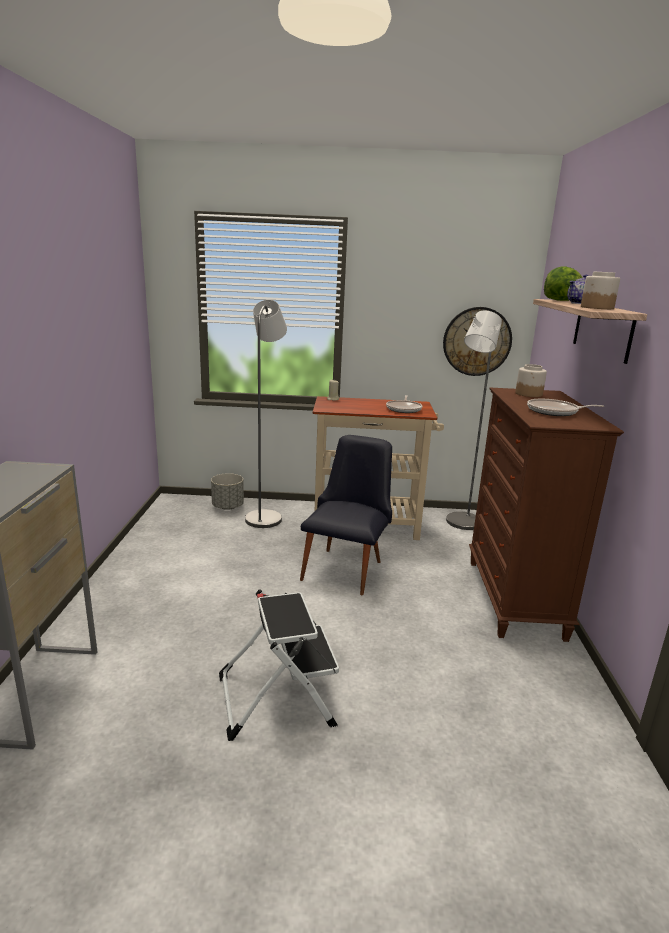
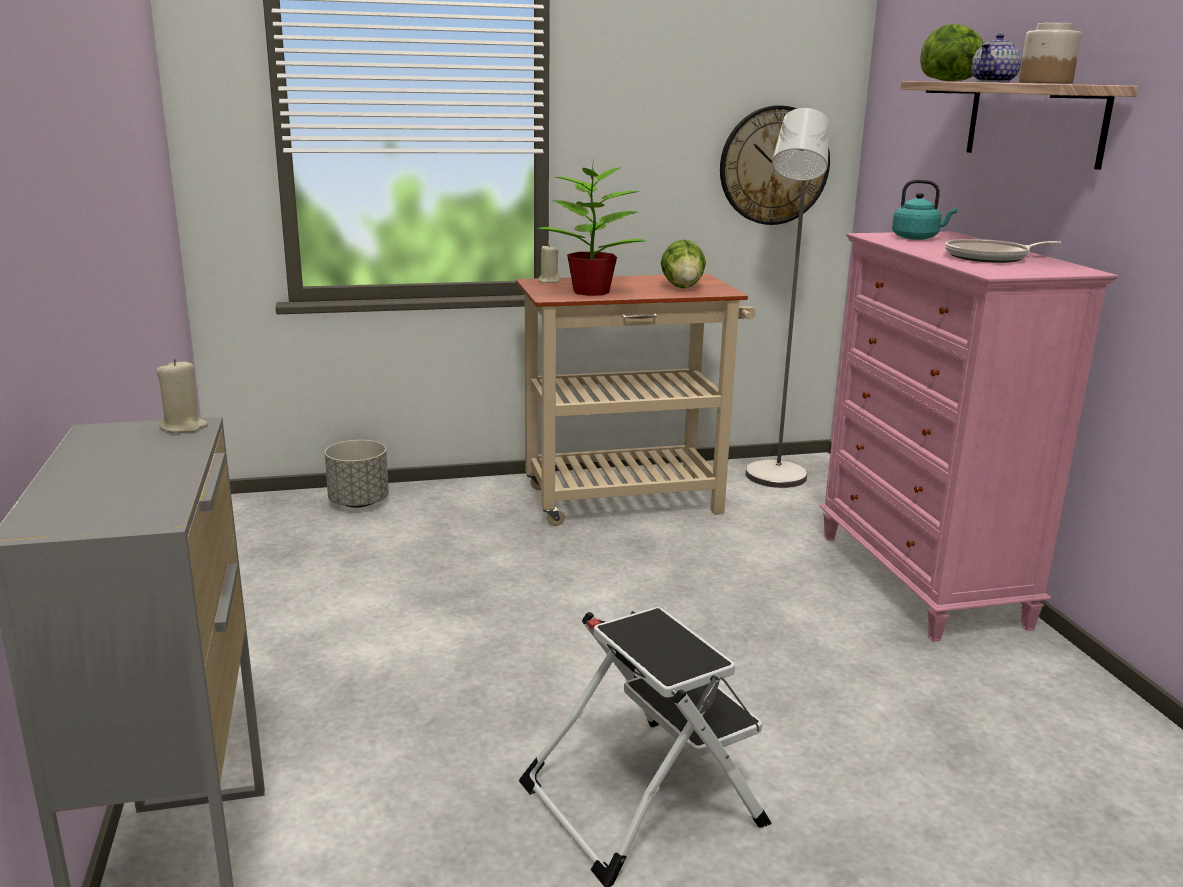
camera: 15 degrees left, 0 degrees up
(50, 468) = (183, 427): none -> beige candle
(266, 516) = (440, 510): grey floor lamp -> none
(347, 567) = (632, 572): black chair -> none
(349, 407) = (592, 292): none -> potted plant
(404, 409) = (682, 287): frying pan -> lettuce
(515, 599) = (921, 580): brown dresser -> pink dresser
(529, 394) = (917, 238): jar -> turquoise kettle

